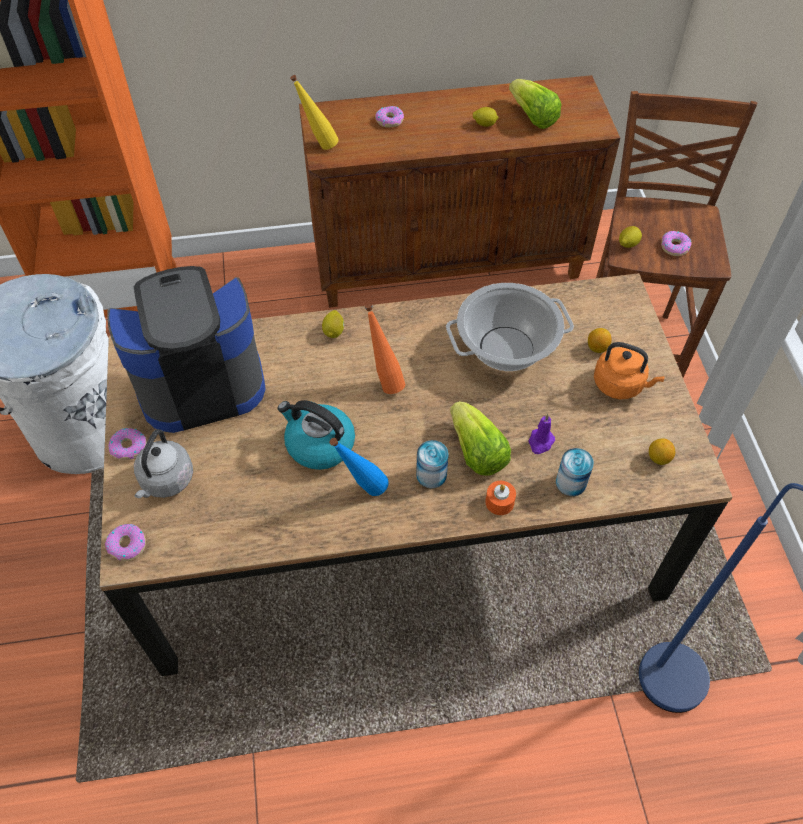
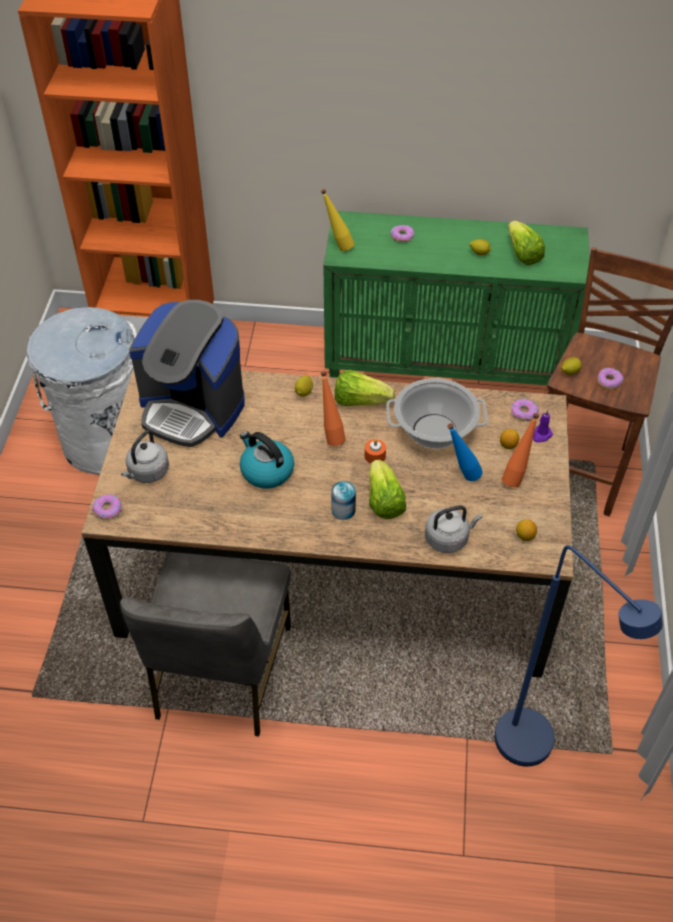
camera: 15 degrees right, 5 degrees down
(129, 447) = (127, 444): donut -> donut (524, 413)
(200, 381) = (192, 408): coffee machine -> coffee machine turned 150 degrees counterclockwise
(304, 690) = (220, 674): none -> grey chair
(362, 490) = (287, 509): blue bottle -> blue bottle (461, 476)
(406, 329) = (360, 401): none -> lettuce
(449, 263) = (445, 367): brown cabinet -> green cabinet
(499, 502) = (388, 540): orange candle -> orange candle (375, 456)
(540, 442) = (436, 505): purple candle -> purple candle (541, 435)
(571, 482) = (448, 538): can -> grey kettle
(620, 384) = (516, 476): orange kettle -> orange bottle

